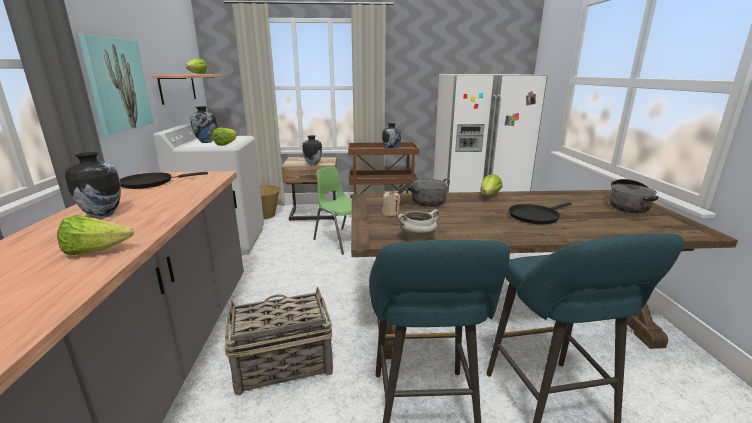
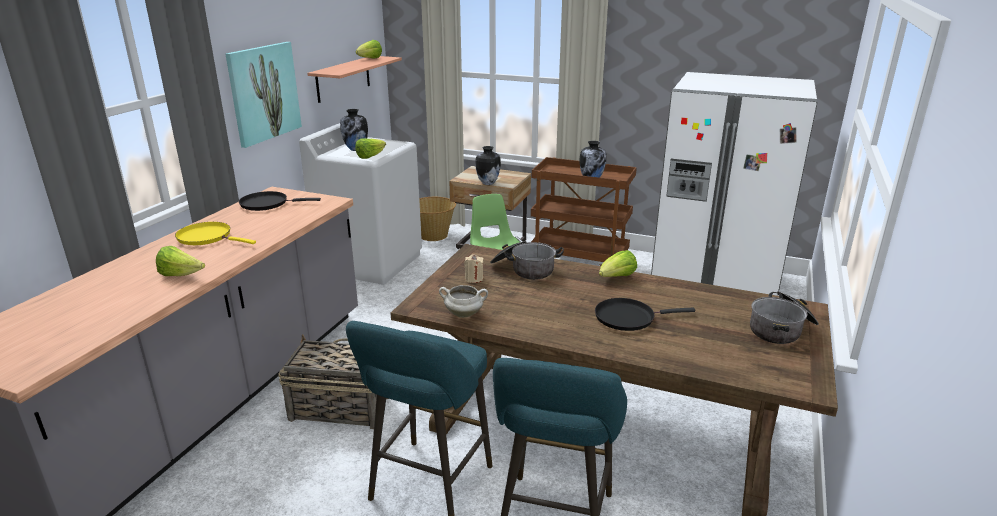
camera: 25 degrees right, 5 degrees up
(102, 214) = (207, 237): vase -> yellow frying pan

